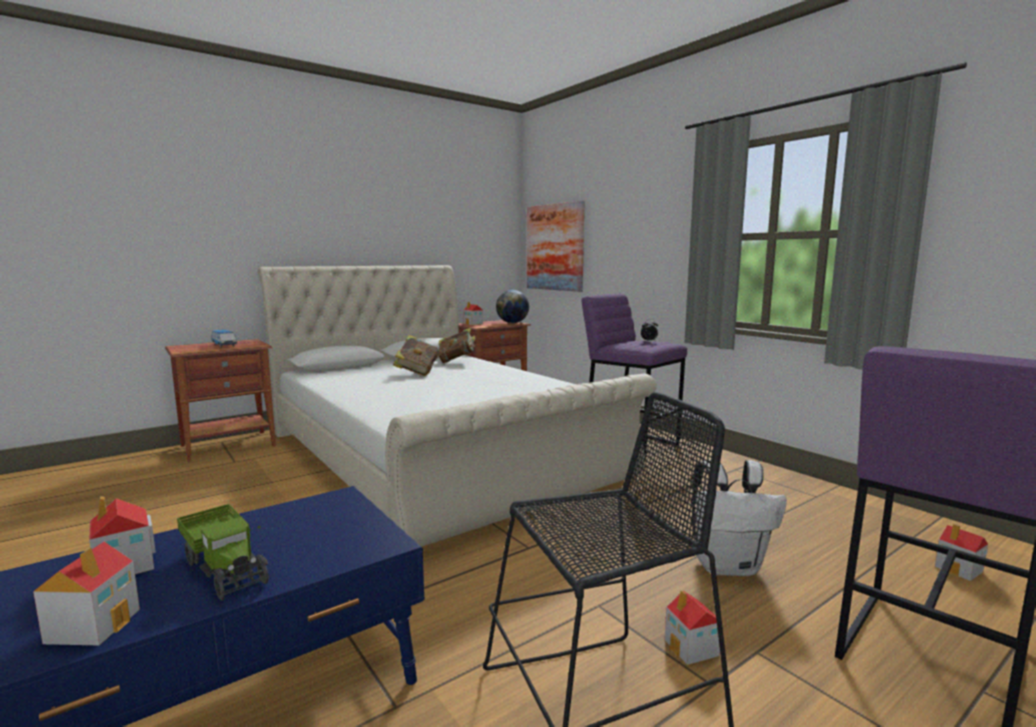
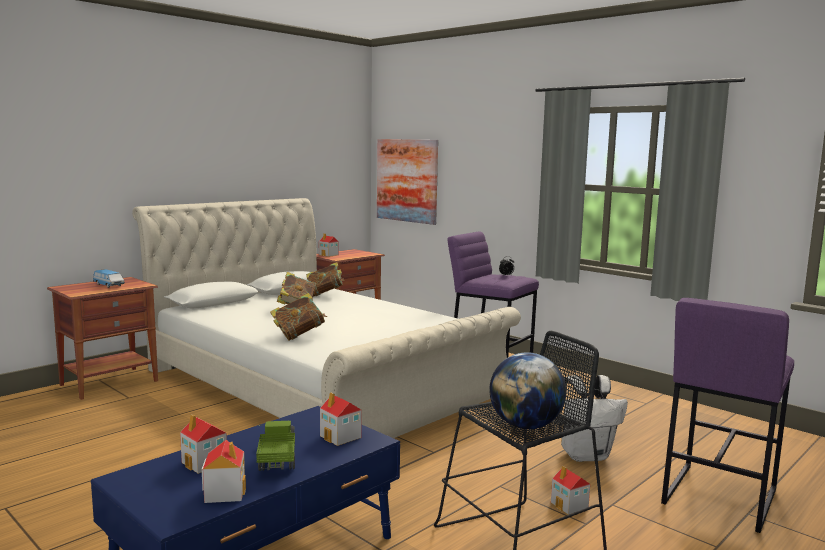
camera: 10 degrees left, 0 degrees up
(226, 567) = (277, 459): toy truck -> toy truck turned 135 degrees counterclockwise
(394, 400) = (299, 335): none -> book
(512, 323) = (366, 253): globe -> globe (525, 426)
(959, 569) = (743, 447): toy house -> toy house (341, 437)

